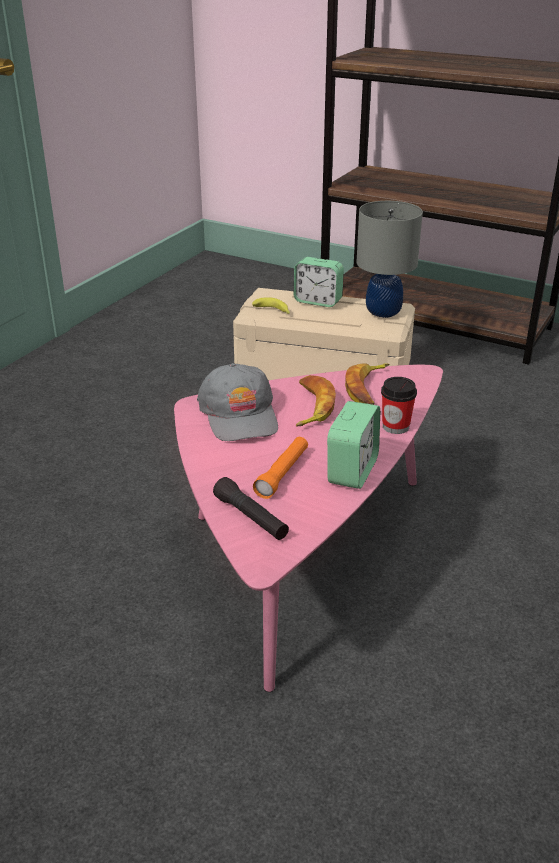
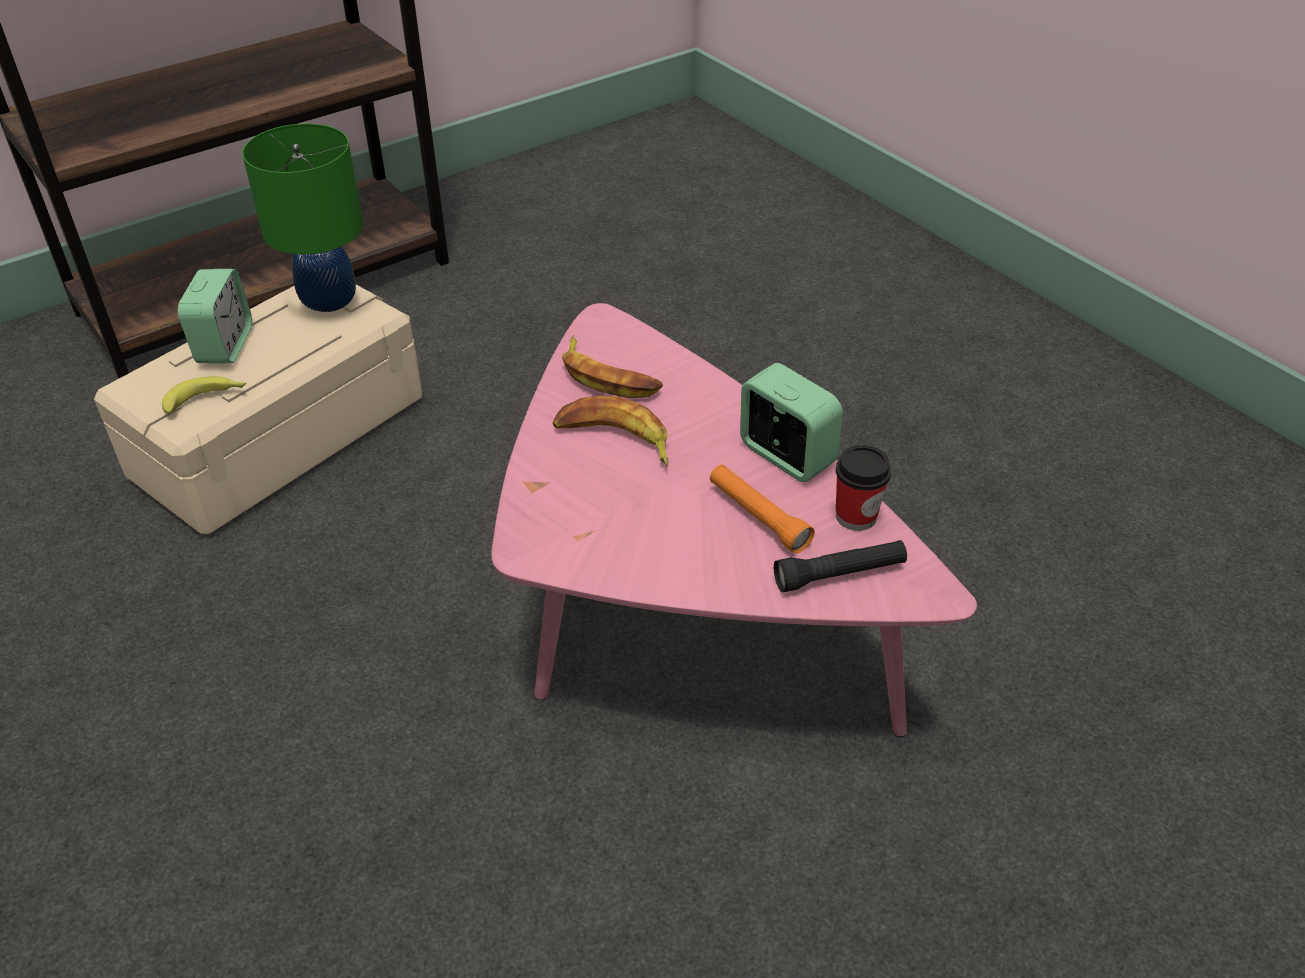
camera: 65 degrees left, 10 degrees up
(239, 415) = (587, 512): grey cap -> none
(318, 301) = (224, 345): alarm clock -> alarm clock turned 45 degrees counterclockwise
(381, 312) = (326, 303): grey table lamp -> green table lamp
(395, 426) = (711, 387): cup -> cup (856, 516)

